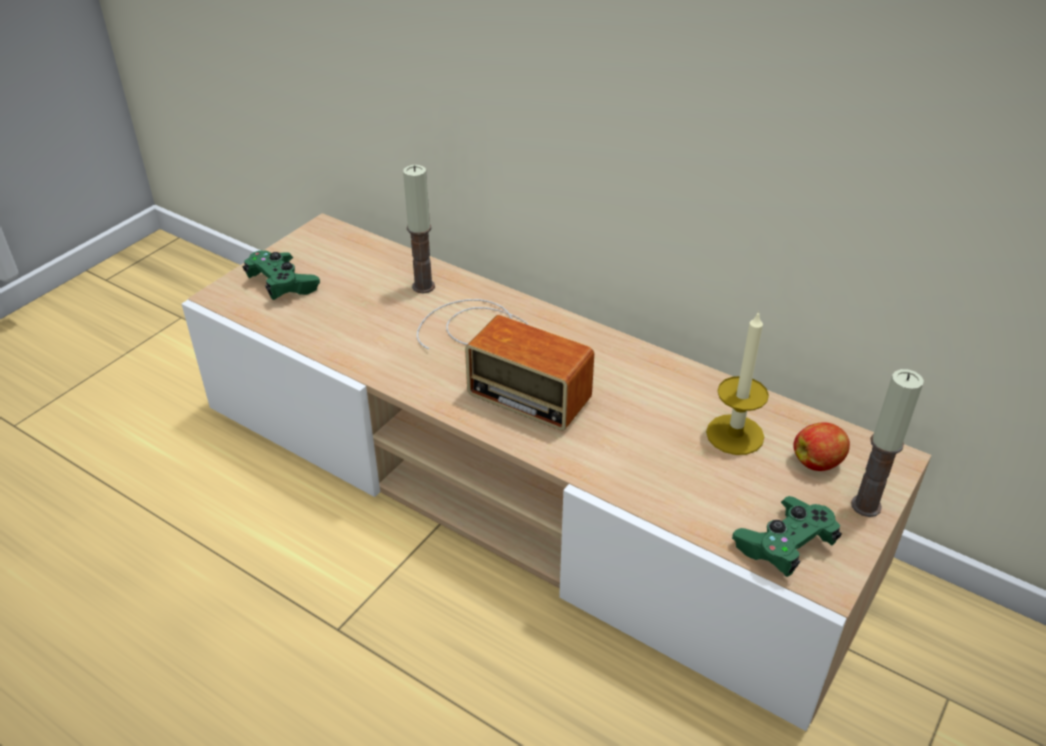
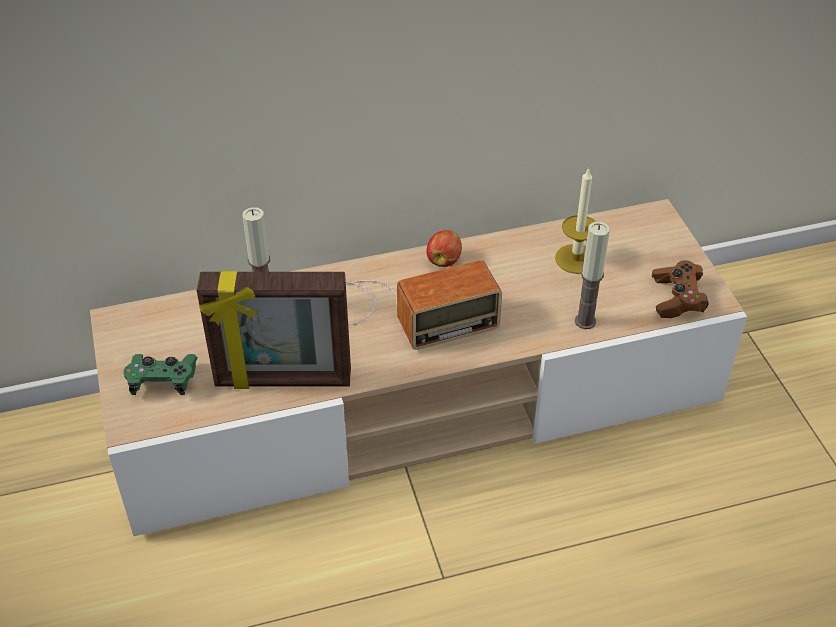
camera: 50 degrees left, 5 degrees up
(348, 342) = (283, 381): none -> picture frame
(784, 545) = (677, 298): green game controller -> brown game controller
(818, 462) = (631, 243): apple -> apple (444, 260)
(866, 506) = (679, 249): candle -> candle (585, 321)

